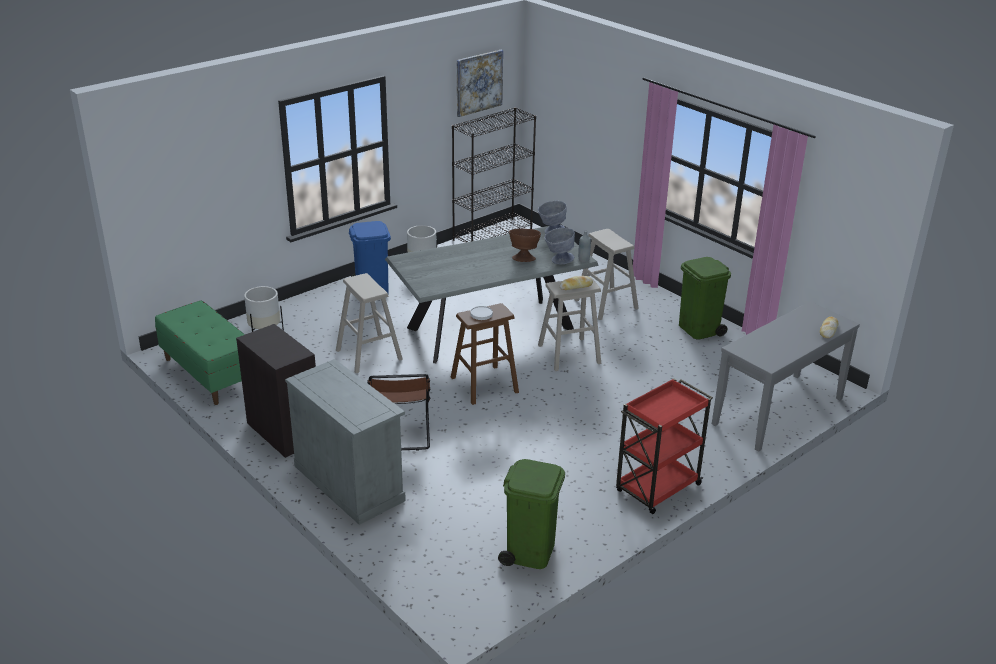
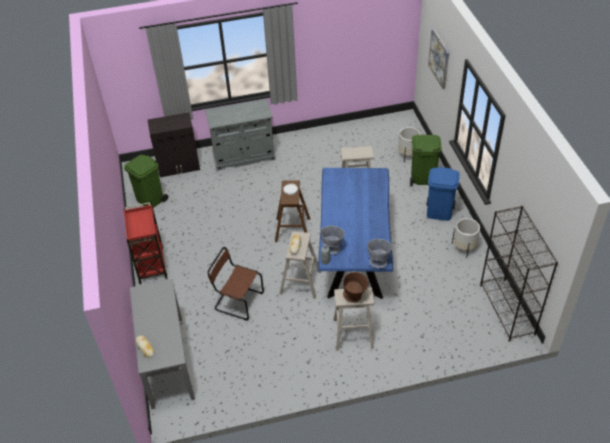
camera: 120 degrees right, 15 degrees up
(210, 373) = (373, 128): green bench -> none
(283, 431) = (301, 143): black cabinet -> black cabinet (179, 167)
(401, 435) = (268, 182): brown chair -> brown chair (237, 301)
(479, 82) = (545, 205): picture -> picture (439, 58)
(490, 329) = (354, 255): grey dining table -> blue dining table
(524, 258) = (347, 231): brown bowl -> brown bowl (355, 297)
(699, 329) = (285, 373): green trash can -> green trash can (422, 178)

